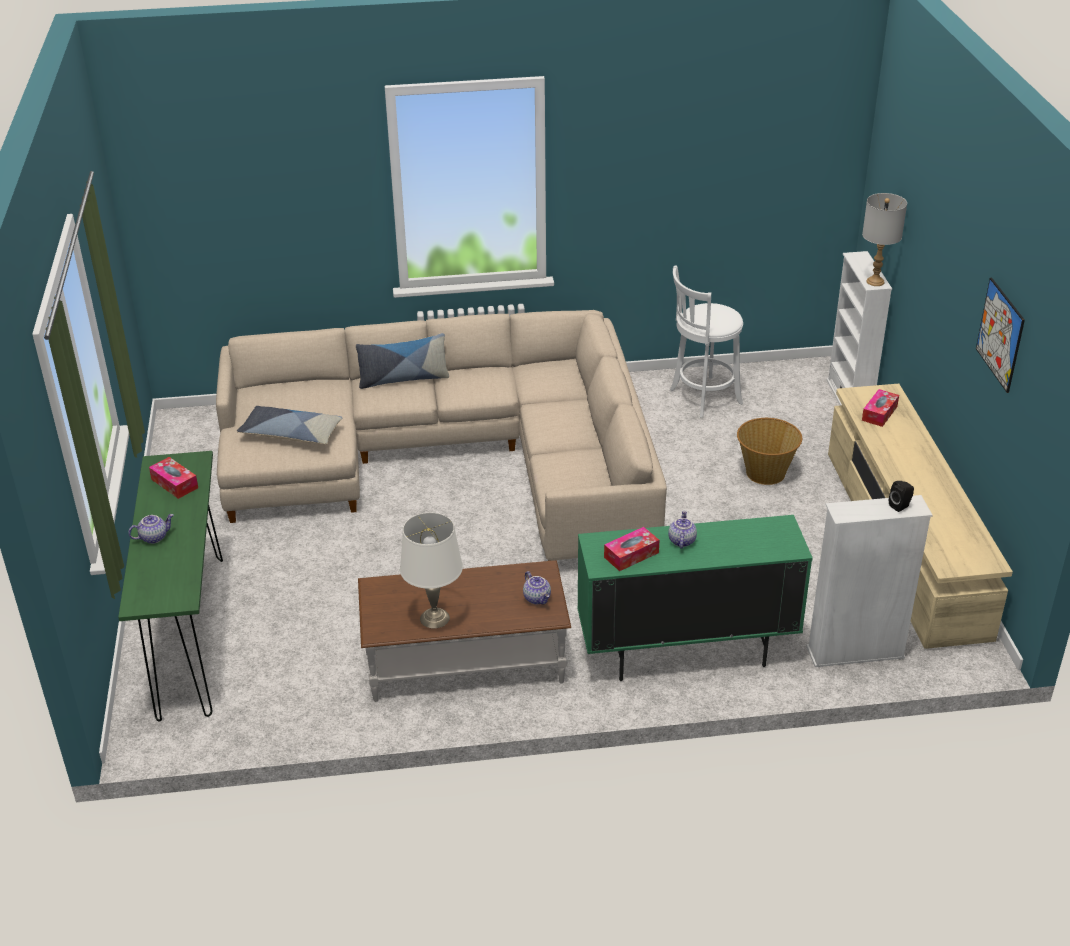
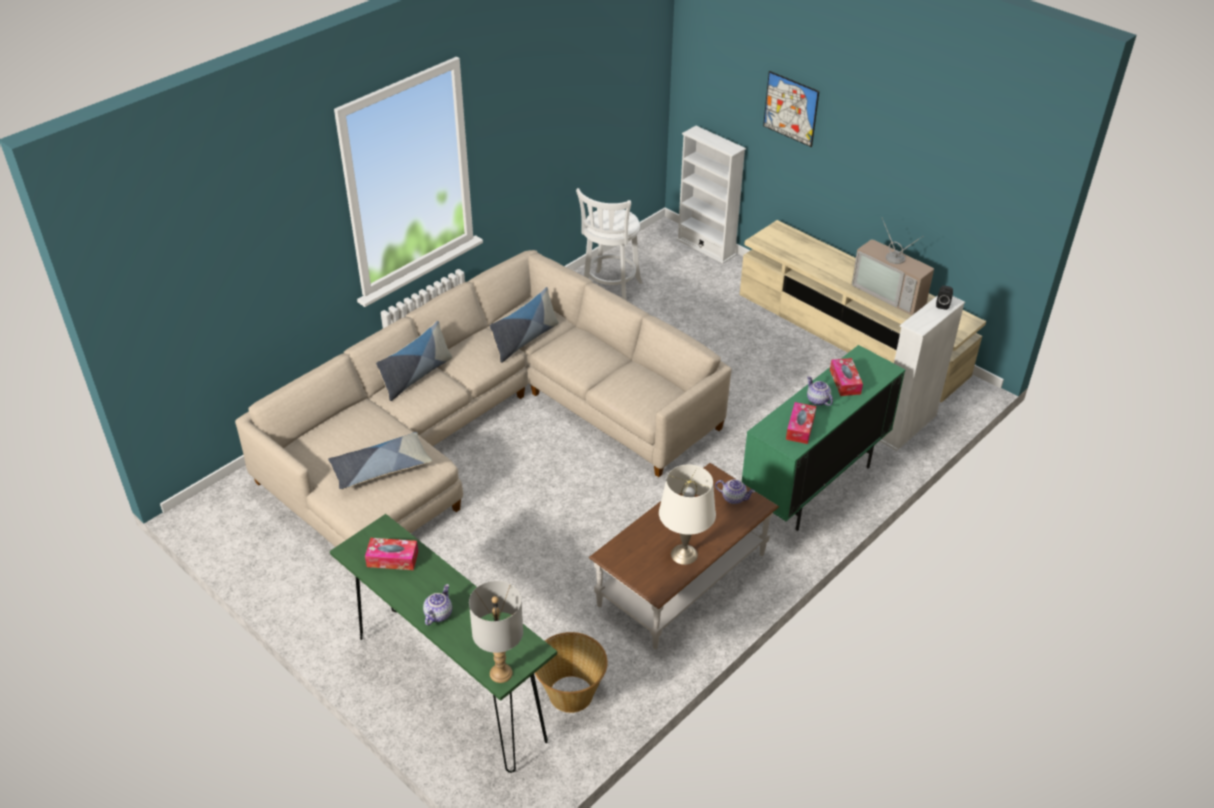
camera: 40 degrees left, 5 degrees up
(527, 390) = (525, 340): none -> pillow
(765, 472) = (715, 328): basket -> basket (570, 693)
(875, 281) = (730, 147): grey table lamp -> grey table lamp (500, 673)
(879, 413) = (791, 247): tissue box -> tissue box (845, 382)
(935, 499) = (891, 293): none -> television
(1000, 334) = (924, 153): picture -> picture (791, 108)

